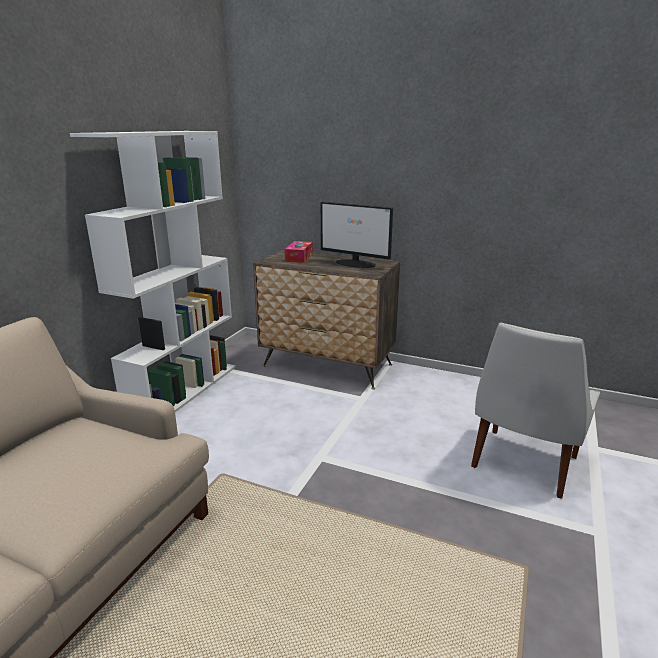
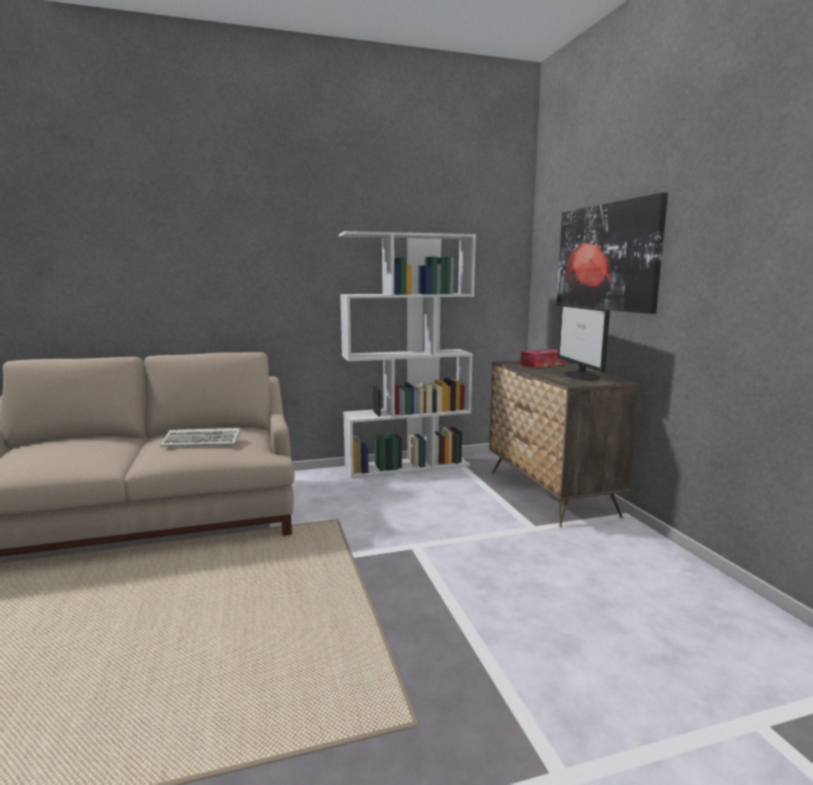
camera: 50 degrees right, 10 degrees down
(72, 466) = (204, 441): none -> keyboard
(345, 156) = (606, 257): none -> picture
(523, 464) = (600, 665): white chair -> none

